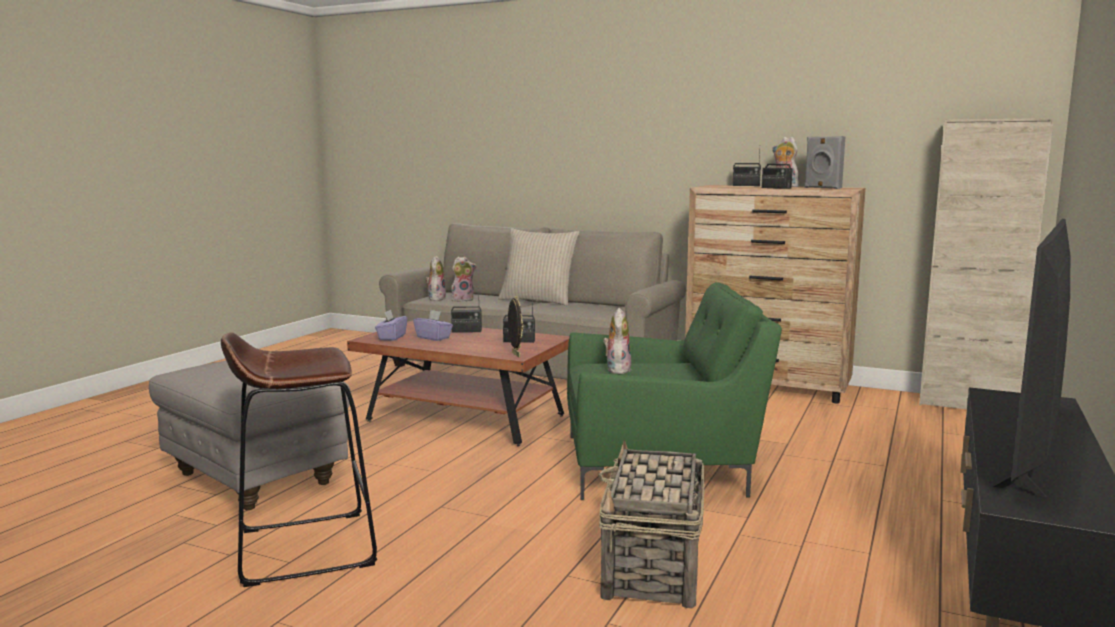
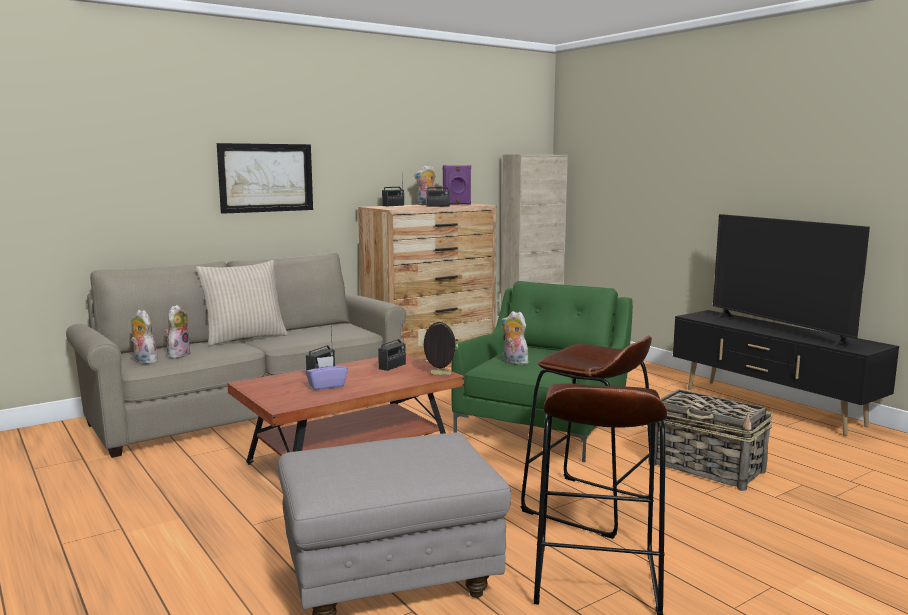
camera: 60 degrees left, 0 degrees up
(391, 337) = (294, 398): purple tissue box -> none
(462, 520) = (588, 506): none -> brown stool
(610, 150) = (266, 177): none -> picture
(822, 188) = (457, 204): grey speaker -> purple speaker

